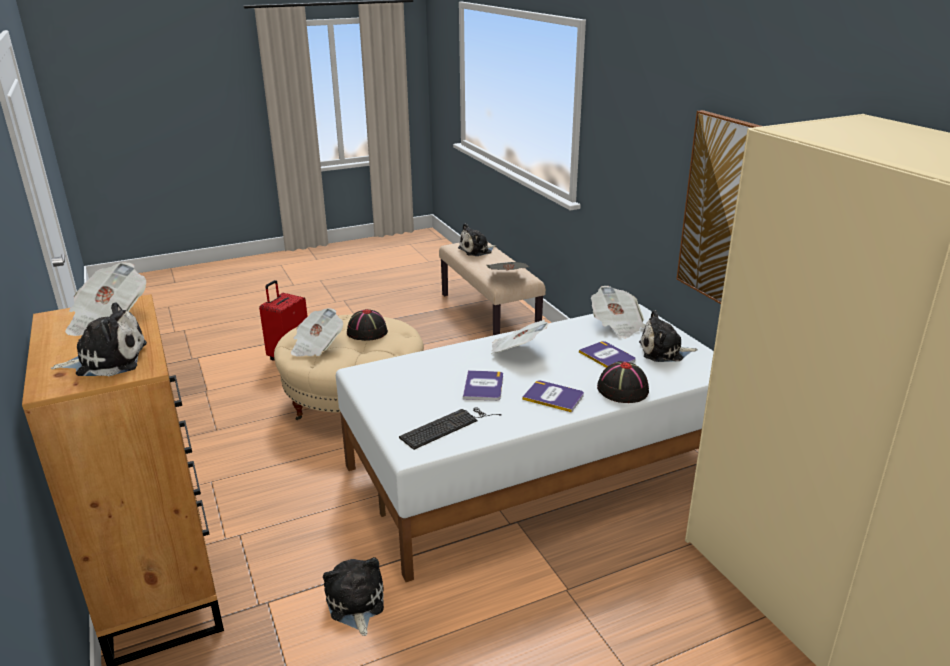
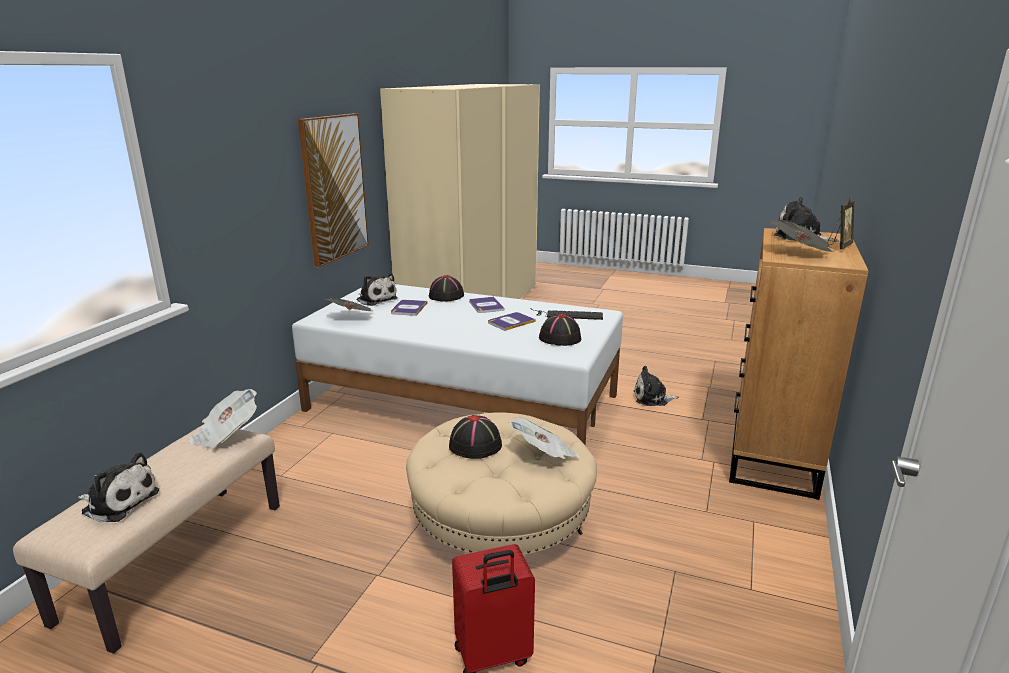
camera: 135 degrees left, 5 degrees down
(55, 351) = (838, 247): none -> picture frame
(355, 604) = (652, 398): plush toy -> plush toy turned 60 degrees clockwise
(404, 388) = (559, 338): none -> black hat
(517, 351) = (447, 329): newspaper -> none

